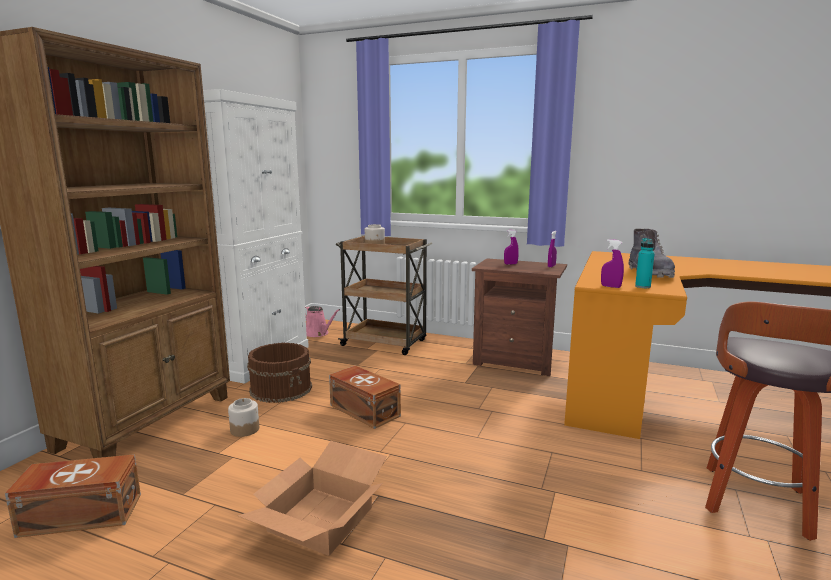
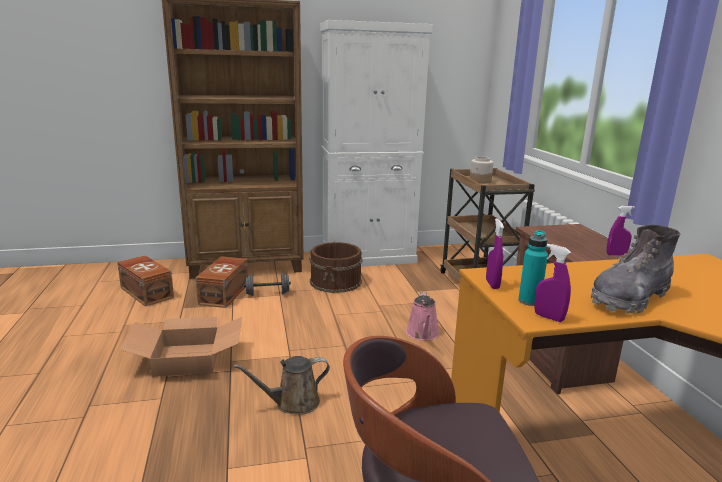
camera: 55 degrees right, 5 degrees up
(244, 429) = (267, 294): jar -> grey dumbbell
(318, 333) = (447, 256): pink watering can -> pink watering can (423, 334)
(364, 410) = (344, 322): brown storage box -> brown storage box (225, 293)
(472, 475) = (293, 403): none -> brown watering can
(510, 264) = (576, 236): purple spray bottle -> purple spray bottle (548, 317)

